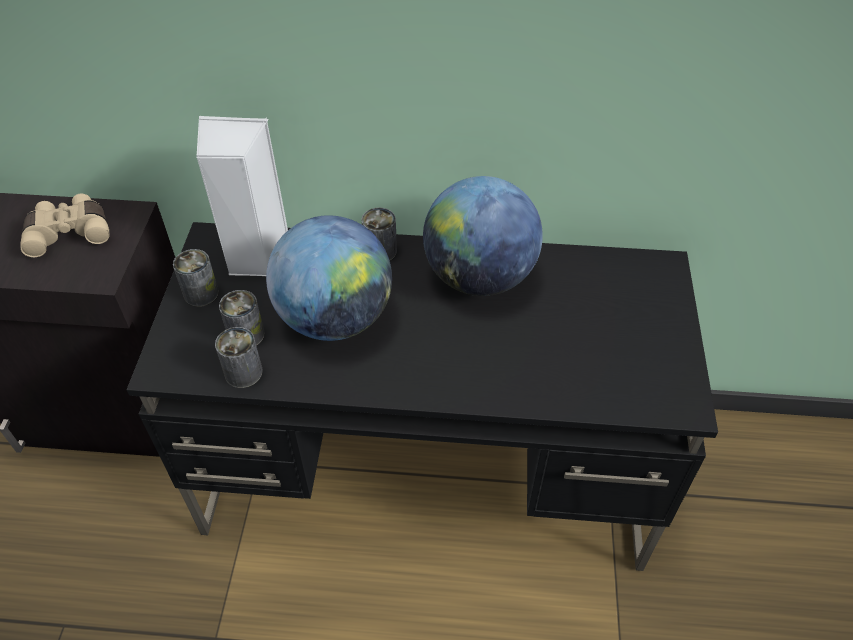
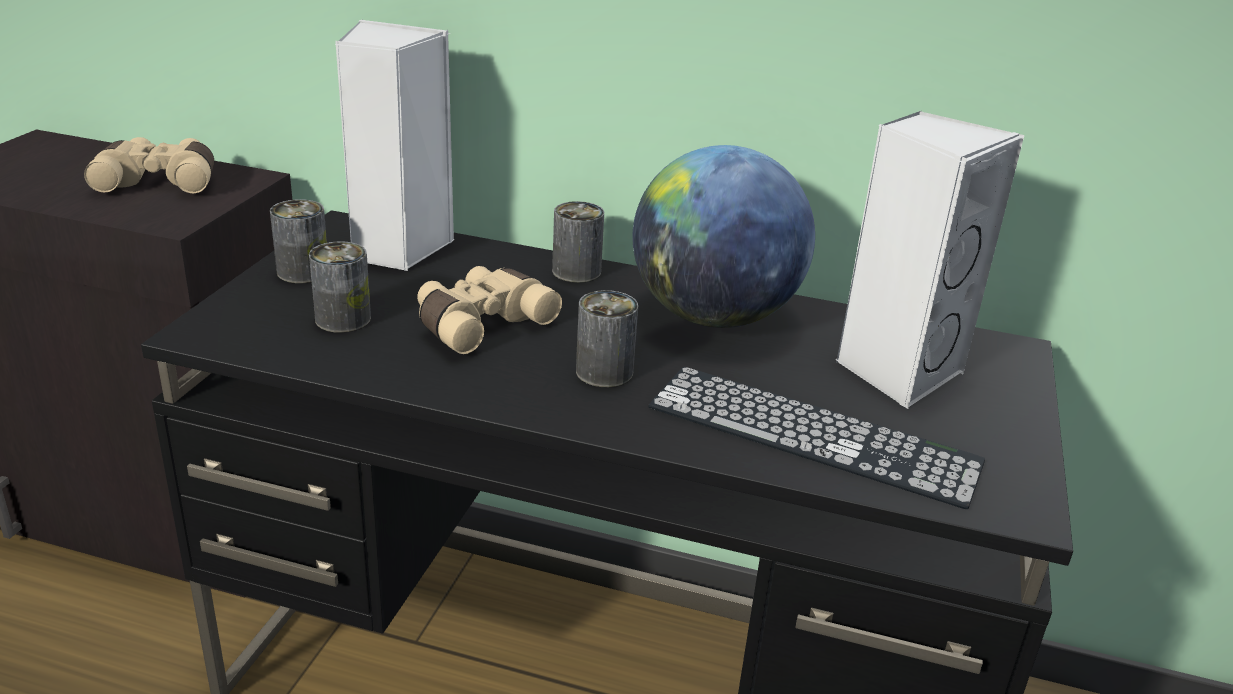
camera: 10 degrees right, 20 degrees down
(243, 372) = (317, 354): can -> can (604, 372)
(335, 318) = (480, 323): globe -> beige binoculars
(562, 372) = (812, 434): none -> keyboard
(600, 303) = (896, 371): none -> white speaker

